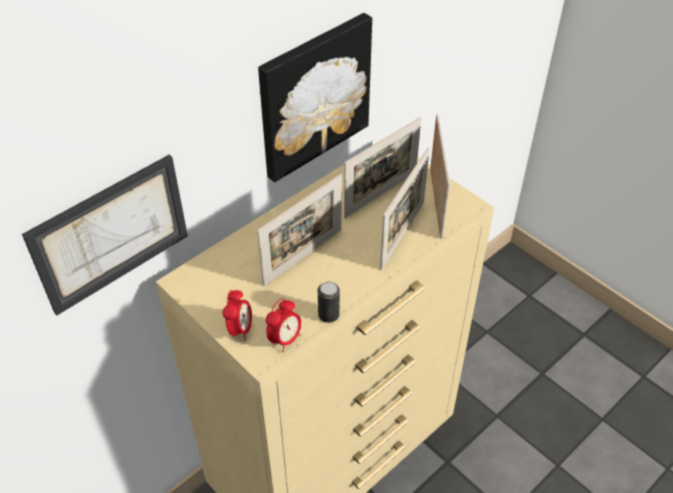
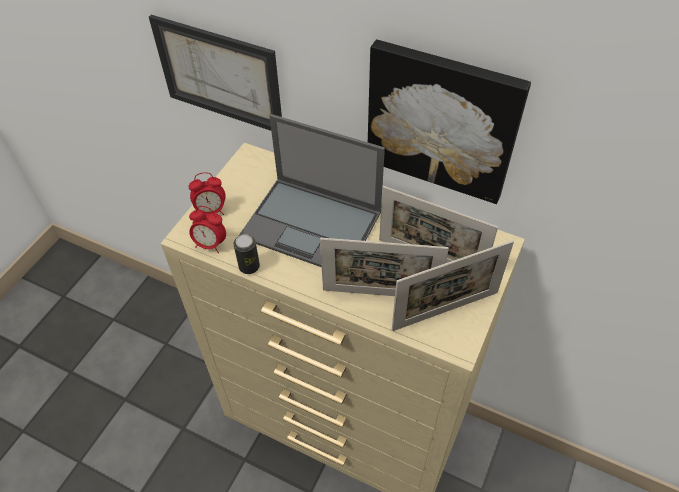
camera: 70 degrees right, 5 degrees up
(303, 256) = (313, 225): picture frame -> laptop

